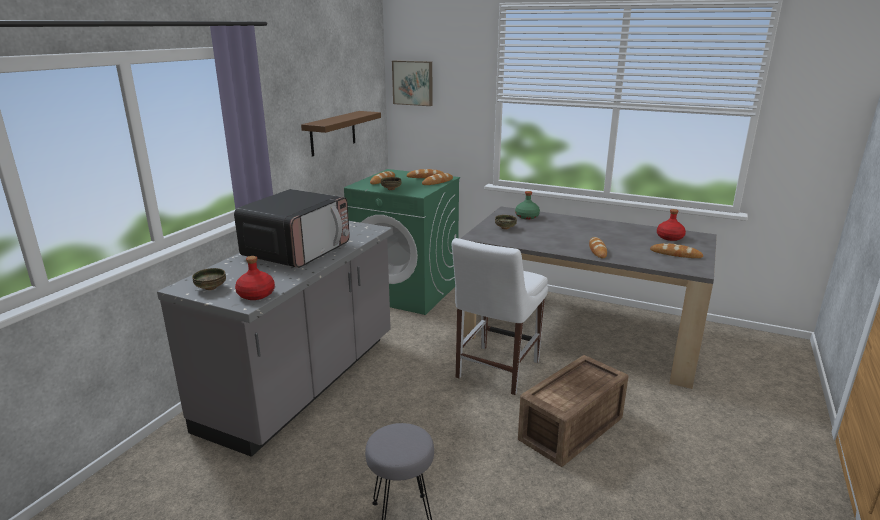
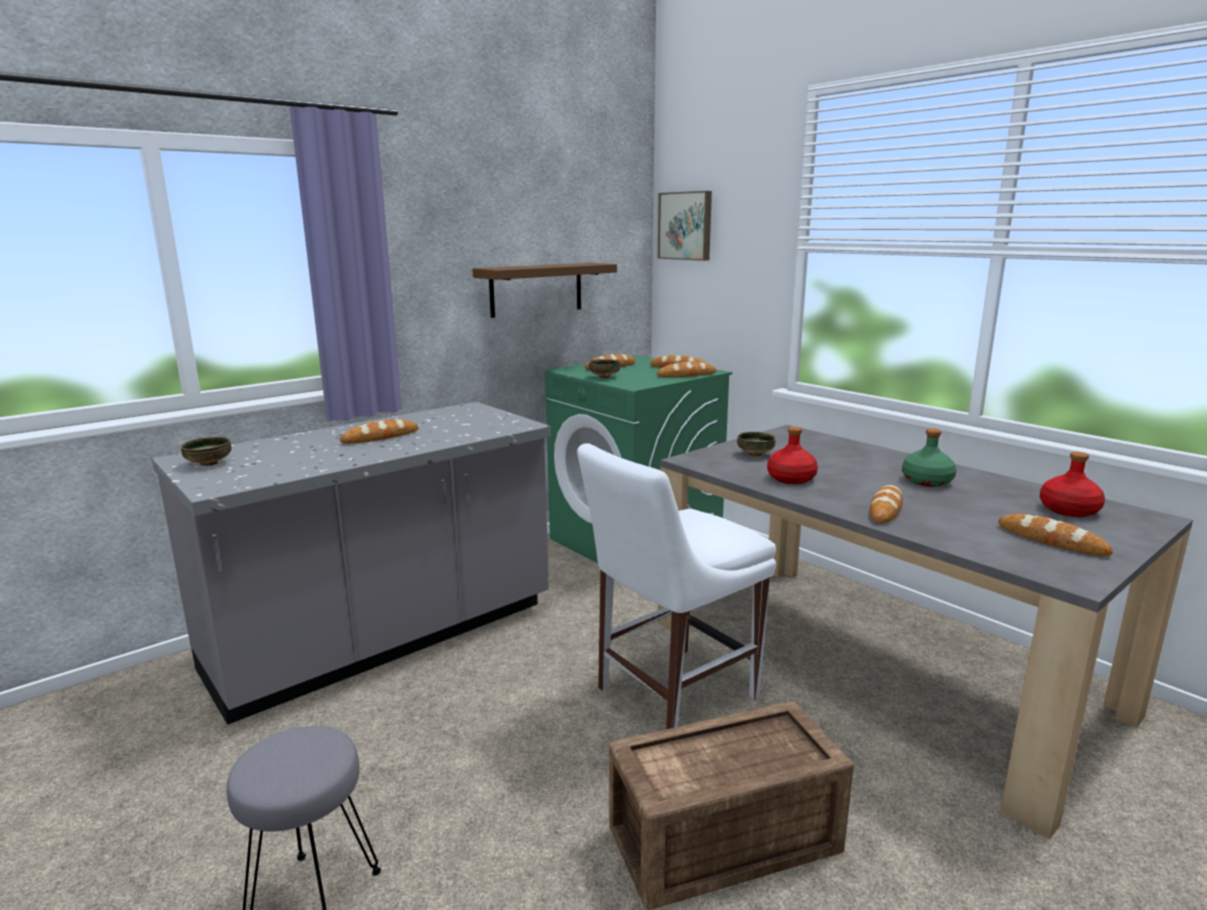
camera: 25 degrees right, 5 degrees down
(255, 294) = (241, 480): red bottle -> red bottle (790, 478)
(297, 251) = (380, 437): microwave -> bread
(526, 217) = (813, 443): green bottle -> green bottle (926, 481)

